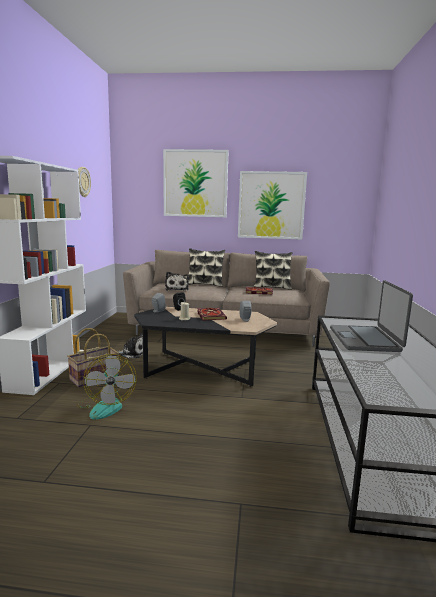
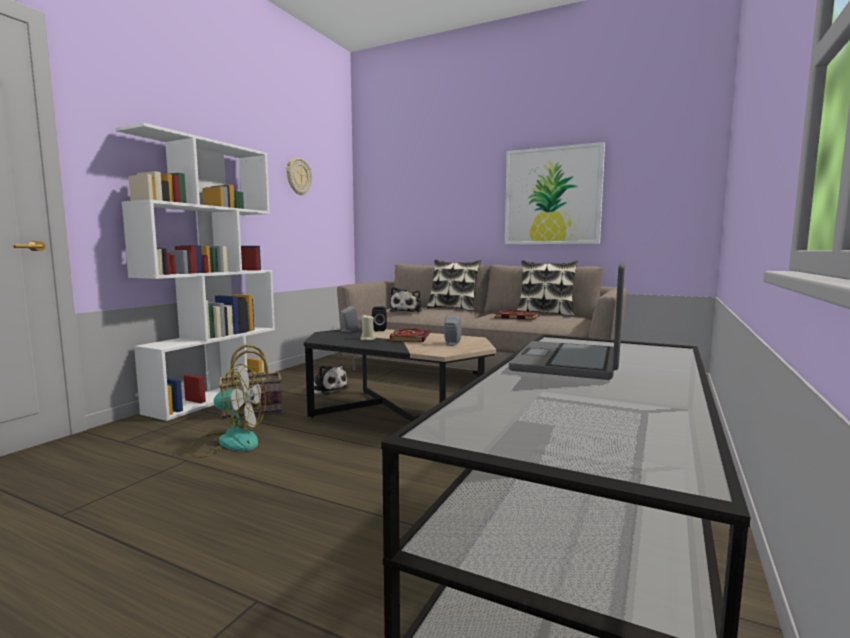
camera: 20 degrees right, 5 degrees down
(106, 406) = (228, 442): fan -> fan turned 90 degrees counterclockwise
(195, 183) = (449, 175): picture -> none

